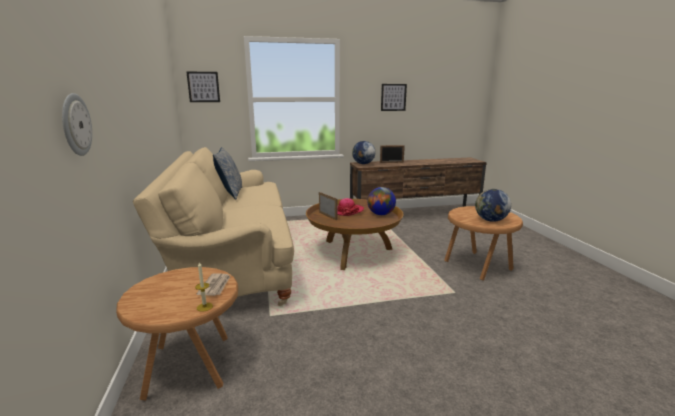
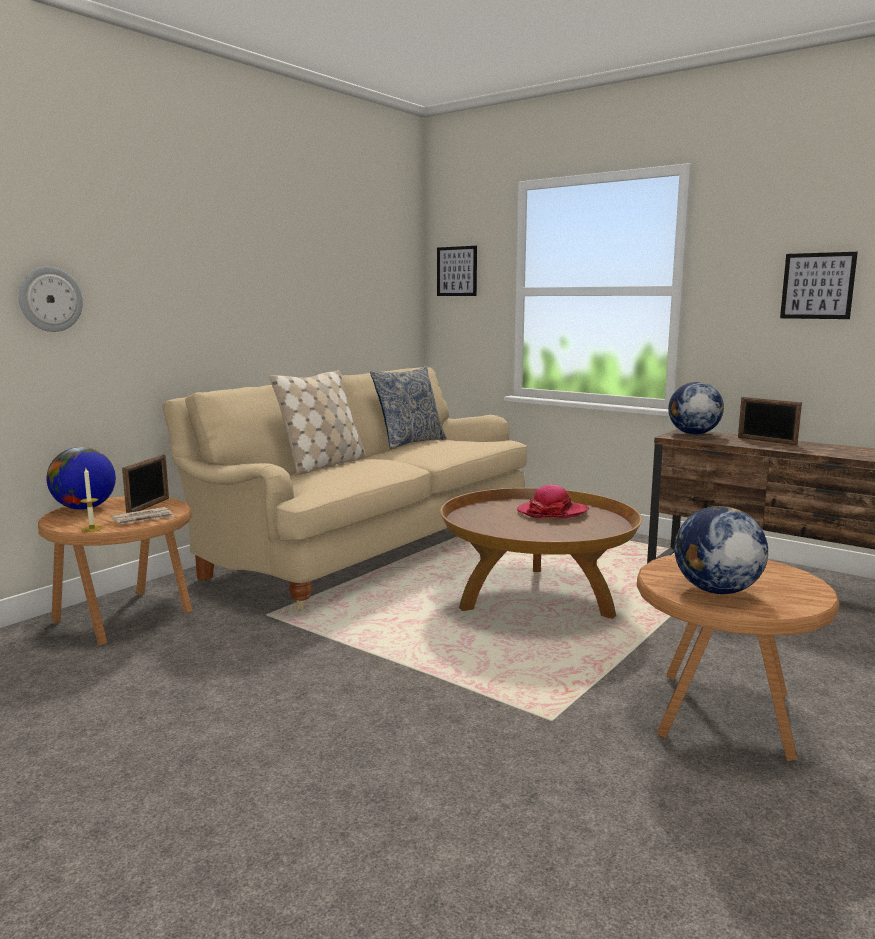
camera: 50 degrees right, 5 degrees down
(229, 218) = (323, 465): none -> beige pillow
(328, 216) = (504, 509): picture frame -> picture frame (148, 506)
(381, 214) = (593, 532): globe -> globe (84, 508)

